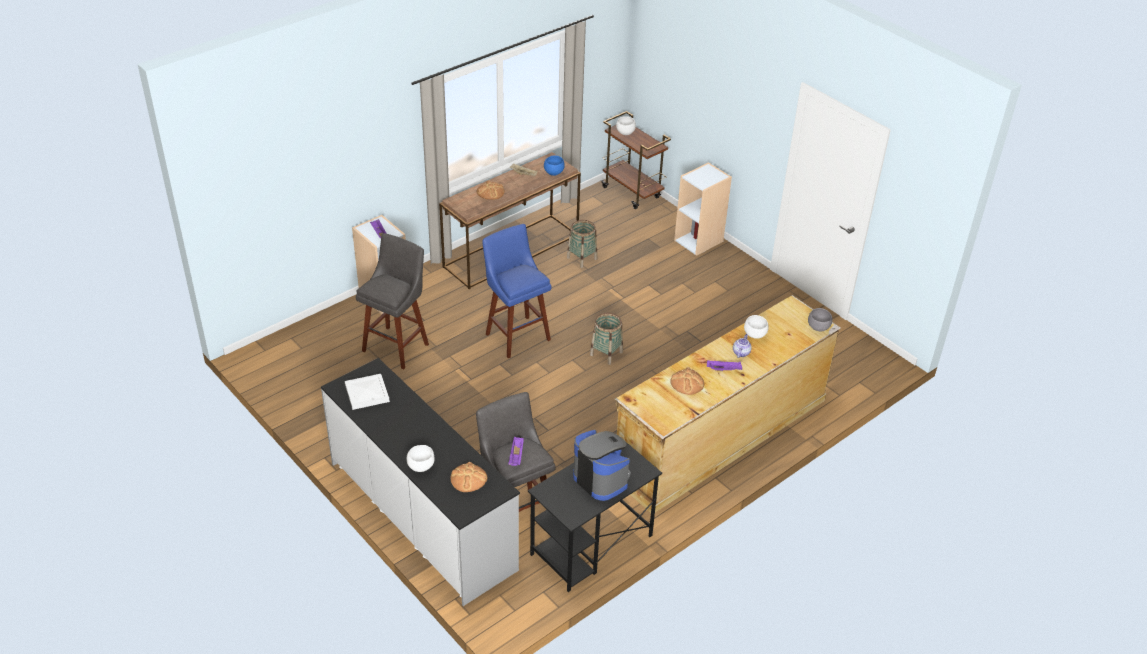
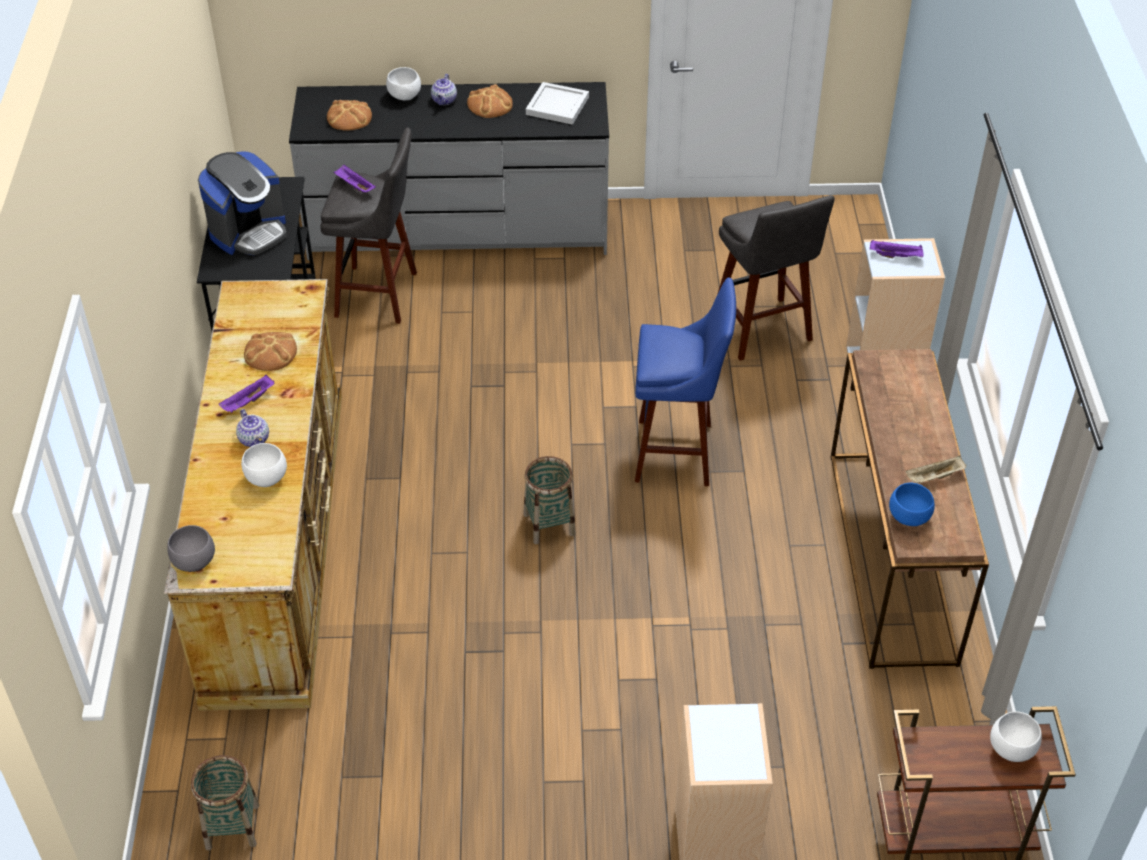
camera: 130 degrees right, 5 degrees up
(408, 445) = (444, 101): none -> teapot
(490, 192) = (909, 410): bread -> bread (490, 104)
(582, 258) = (800, 634): basket -> basket (232, 826)
(601, 479) = (249, 232): coffee machine -> coffee machine turned 45 degrees counterclockwise

